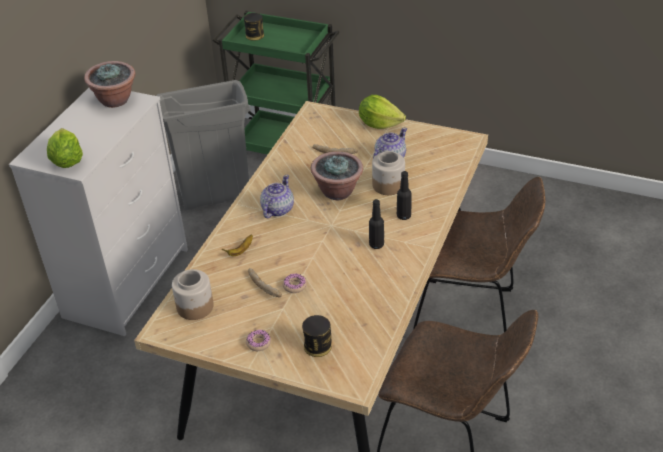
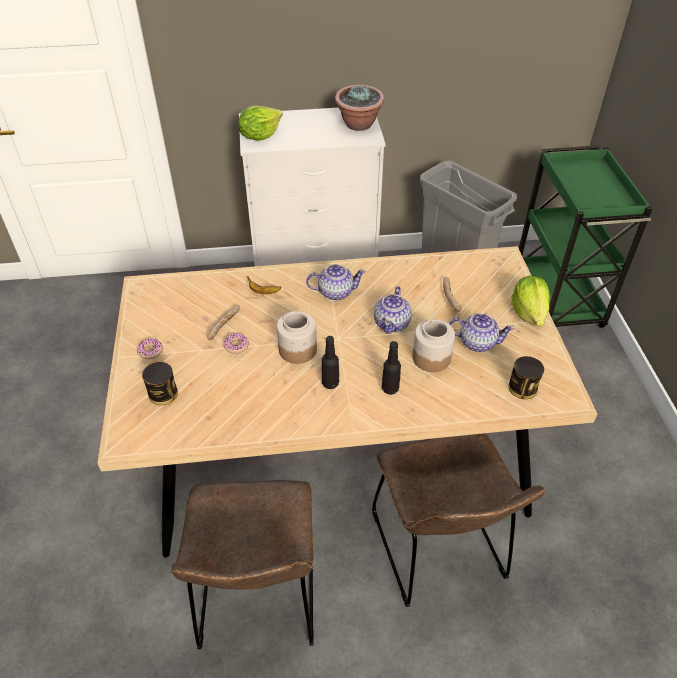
camera: 60 degrees right, 5 degrees up
(195, 307) = (177, 294): jar -> jar (297, 350)
(255, 35) = (582, 171): can -> can (522, 388)
(338, 191) = (392, 323): potted plant -> teapot

